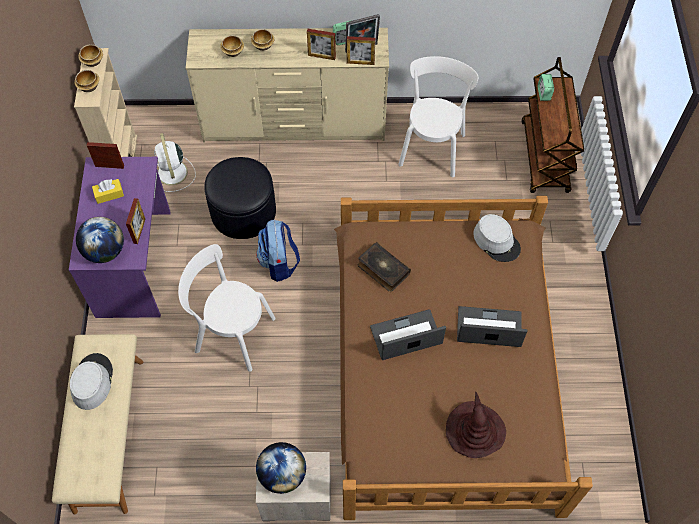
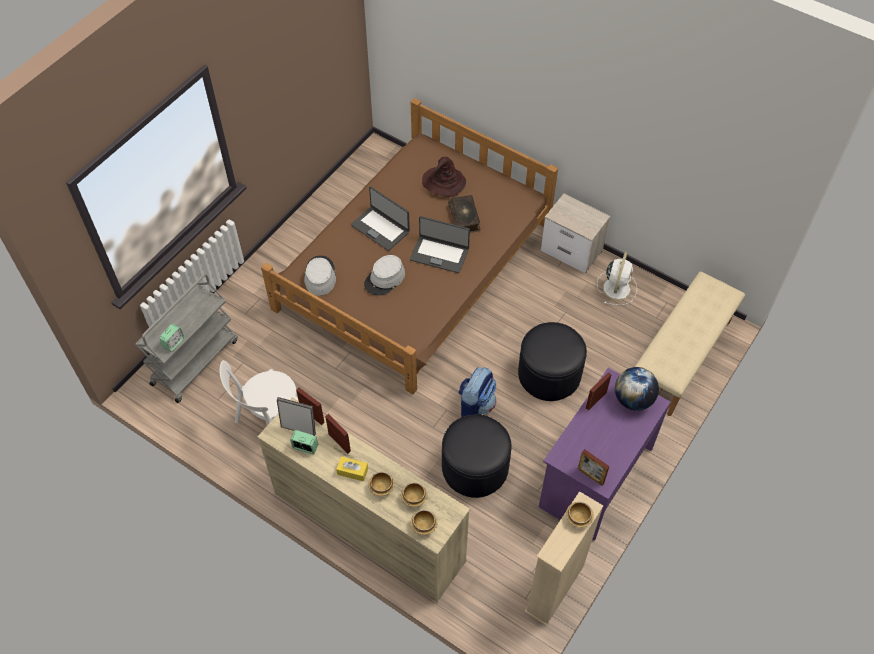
camera: 145 degrees left, 5 degrees down
(92, 381) = (684, 347): grey hat -> grey hat (385, 279)
(93, 61) = (559, 547): bowl -> bowl (423, 526)
(109, 194) = (605, 448): yellow tissue box -> yellow tissue box (352, 471)
(172, 174) = (514, 545): white fan -> white fan (616, 287)
(231, 333) = (549, 374): white chair -> black ottoman
(282, 475) = (583, 220): globe -> none
(382, 270) = (418, 304): book -> book (464, 218)
(545, 157) = (195, 361): brown cart -> grey cart

